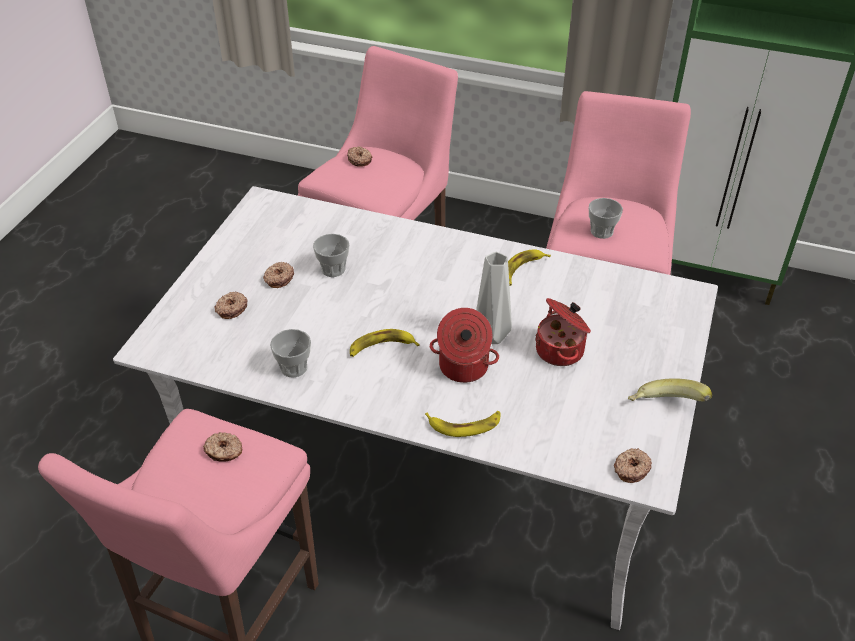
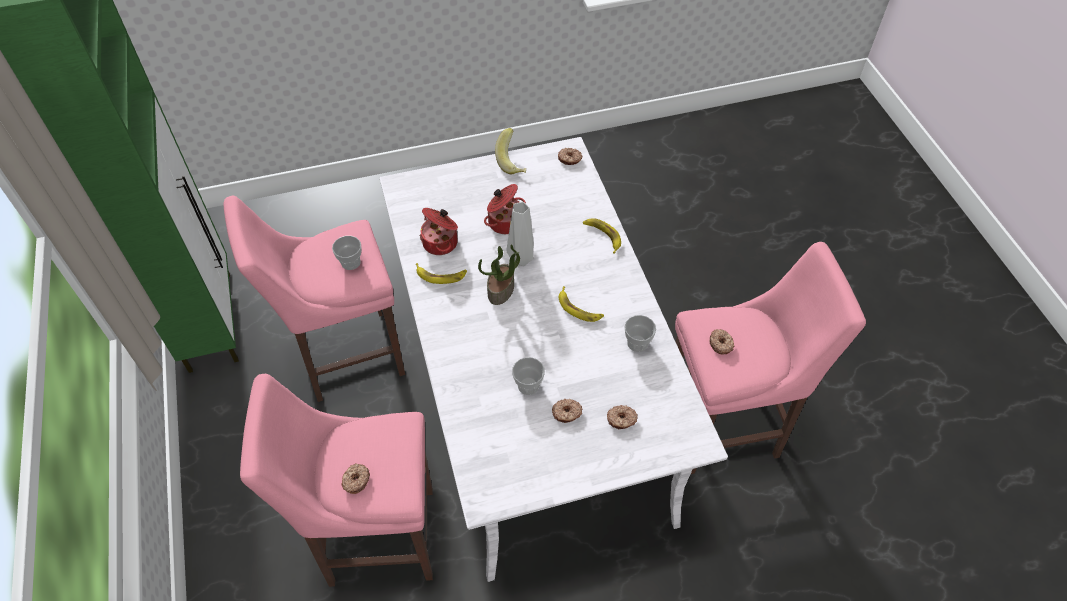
camera: 125 degrees left, 10 degrees up
(461, 302) = (501, 290): none -> potted plant
(463, 367) = (560, 259): cooking pot -> cooking pot (441, 242)

